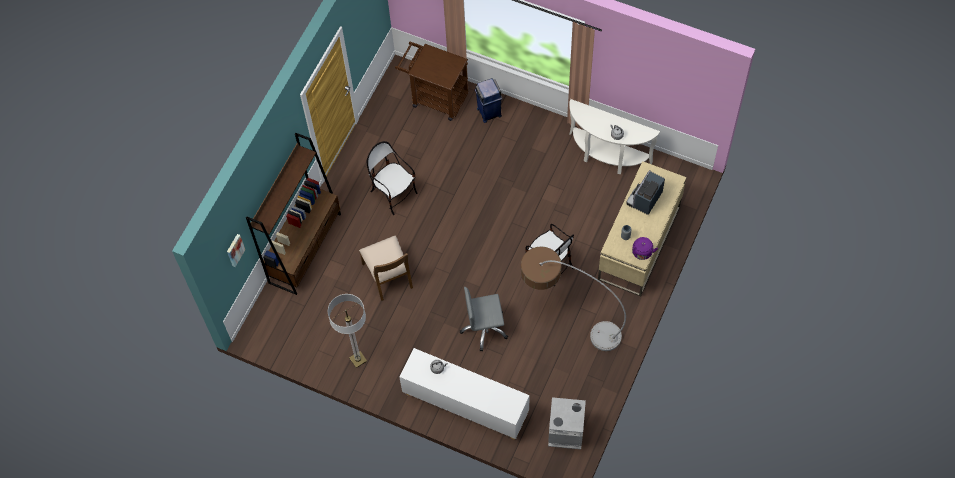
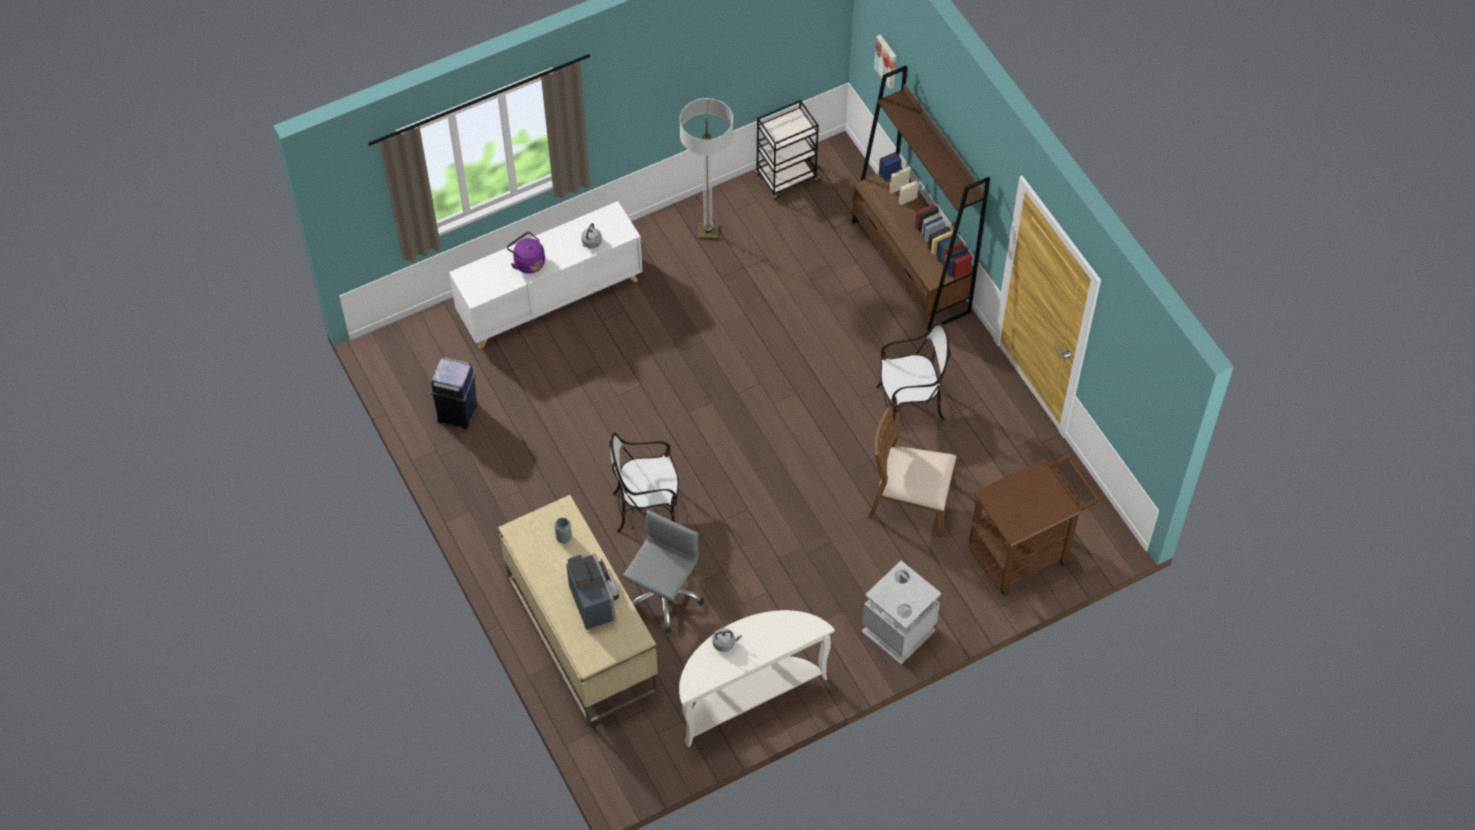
camera: 125 degrees right, 5 degrees down
(290, 346) = (786, 179): none -> black cart
(388, 275) = (793, 328): brown chair -> brown chair (910, 502)
(484, 328) = (627, 380): grey office chair -> grey office chair (662, 596)
(489, 112) = (946, 600): blue trash can -> blue trash can (458, 413)
(565, 432) = (419, 373): grey trash can -> grey trash can (898, 630)
(566, 319) = (556, 475): floor lamp -> none
(642, 253) = (523, 539): purple kettle -> purple kettle (528, 262)

